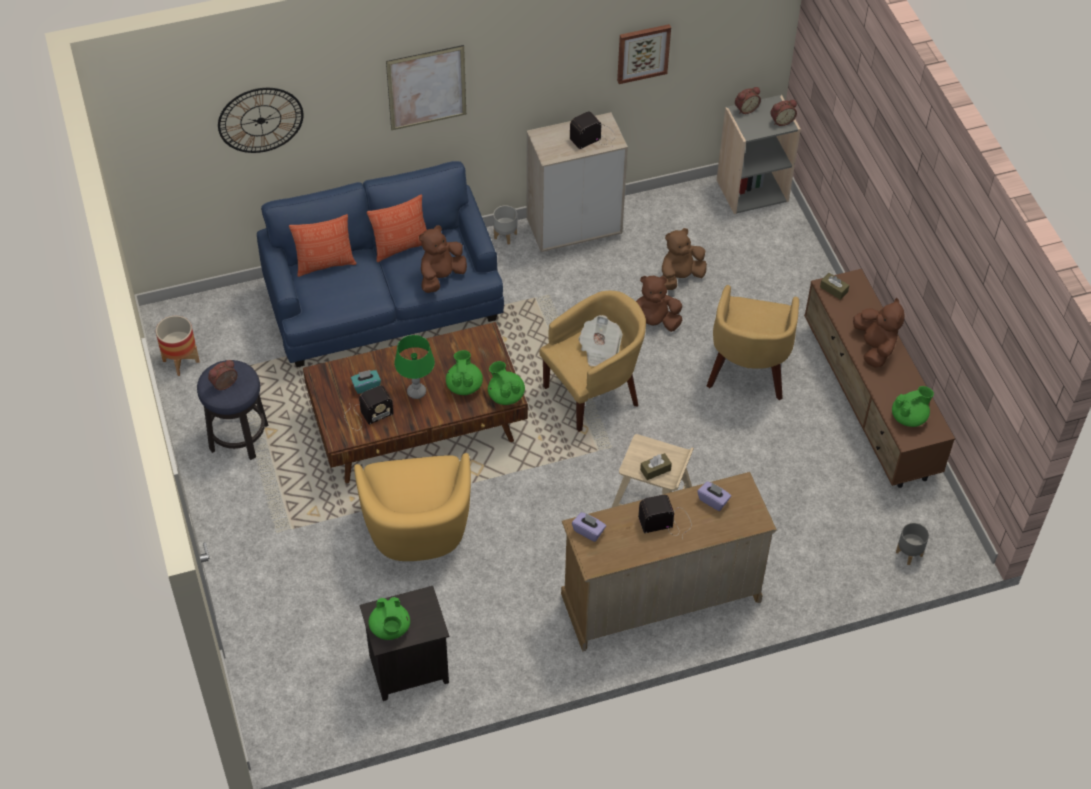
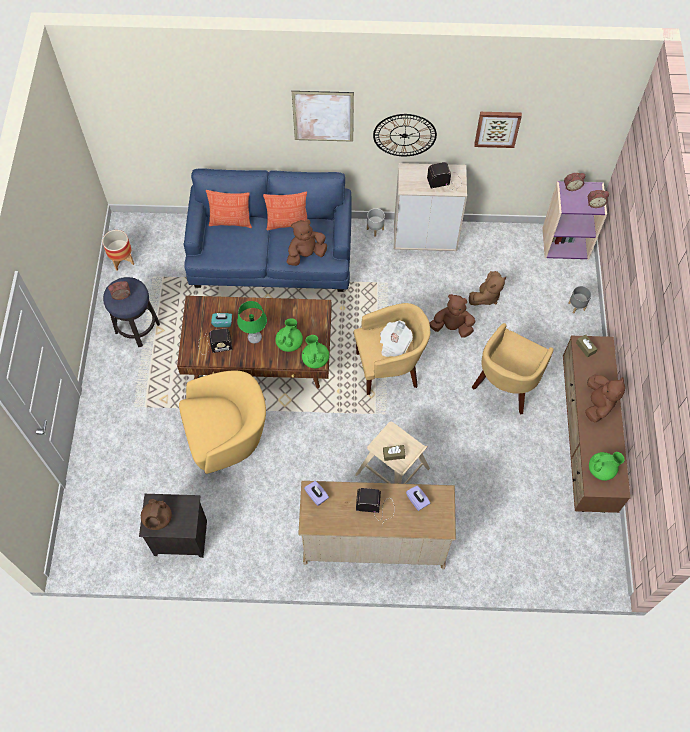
camera: 20 degrees right, 10 degrees up
(260, 120) = (194, 111): wall clock -> wall clock (404, 135)
(390, 629) = (157, 519): green teapot -> brown teapot
(418, 531) = (227, 436): yellow armchair -> yellow armchair turned 120 degrees counterclockwise
(680, 277) = (486, 296): brown plush toy -> brown plush toy turned 150 degrees clockwise
(752, 189) = (566, 243): grey bookcase -> purple bookcase
(909, 554) = (568, 567): grey planter -> grey planter (576, 306)

